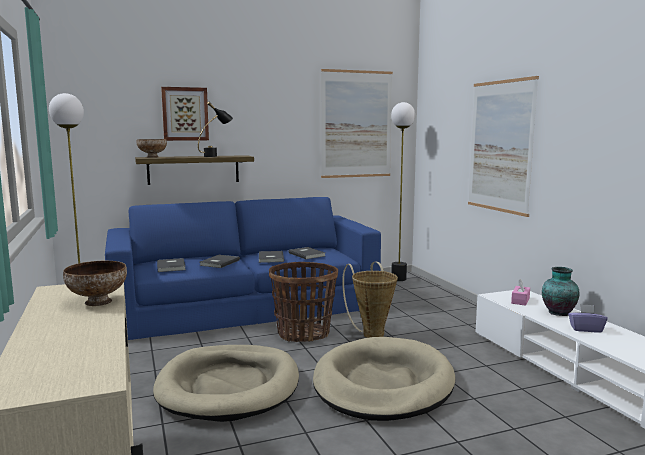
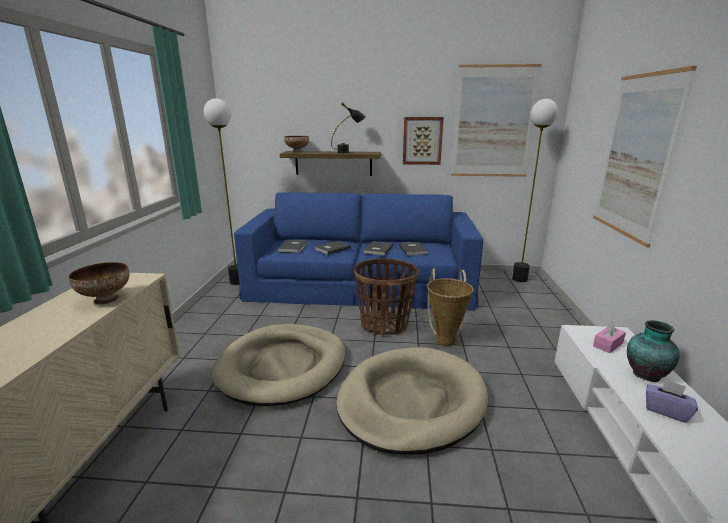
camera: 25 degrees right, 10 degrees up
(185, 114) = (327, 113): picture -> picture (422, 141)

